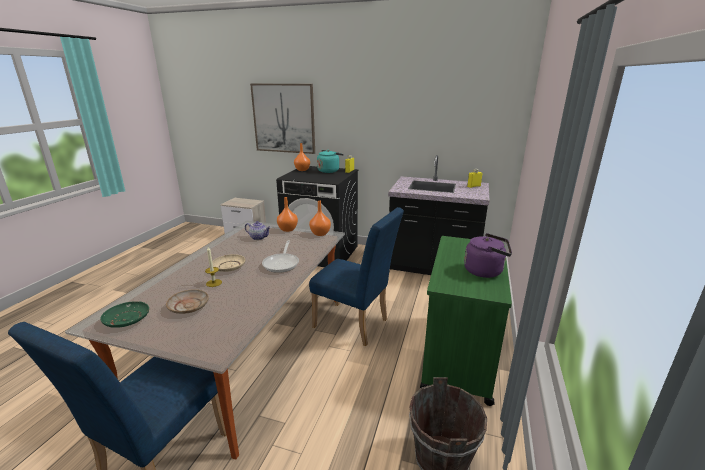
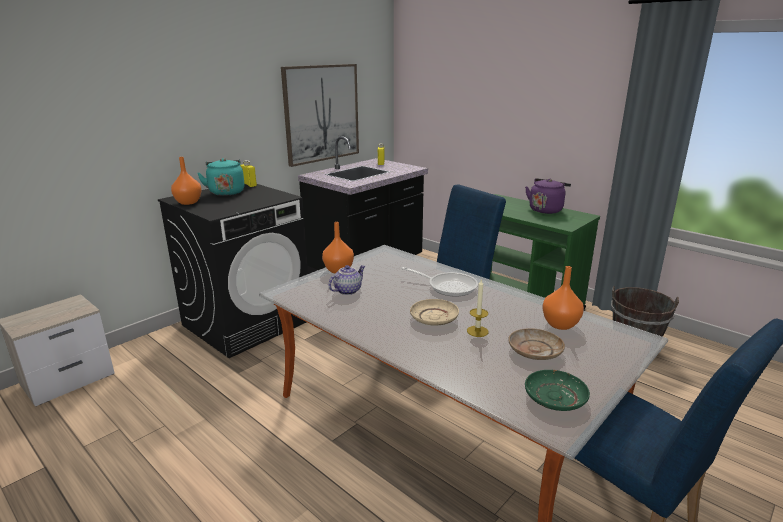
camera: 65 degrees left, 0 degrees up
(284, 118) = (100, 121): picture -> picture (321, 113)
(320, 233) = (375, 255): orange vase -> orange vase (559, 324)

